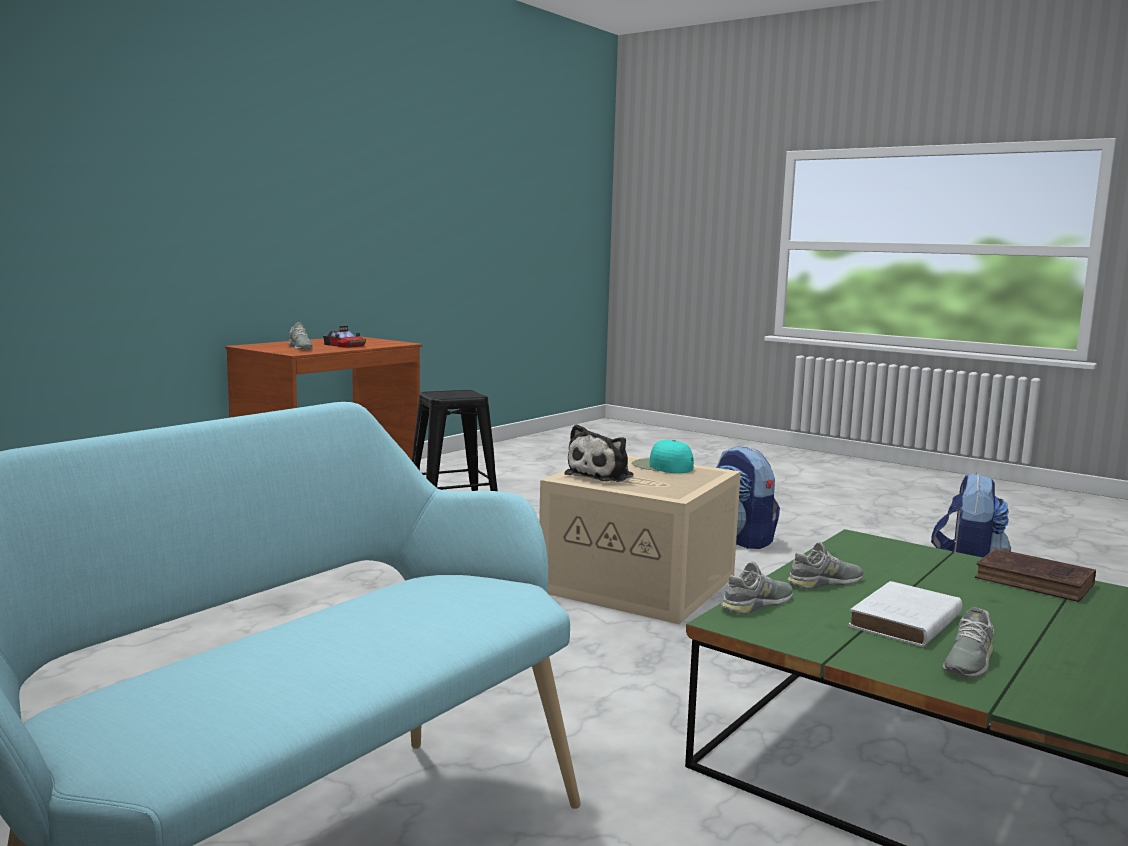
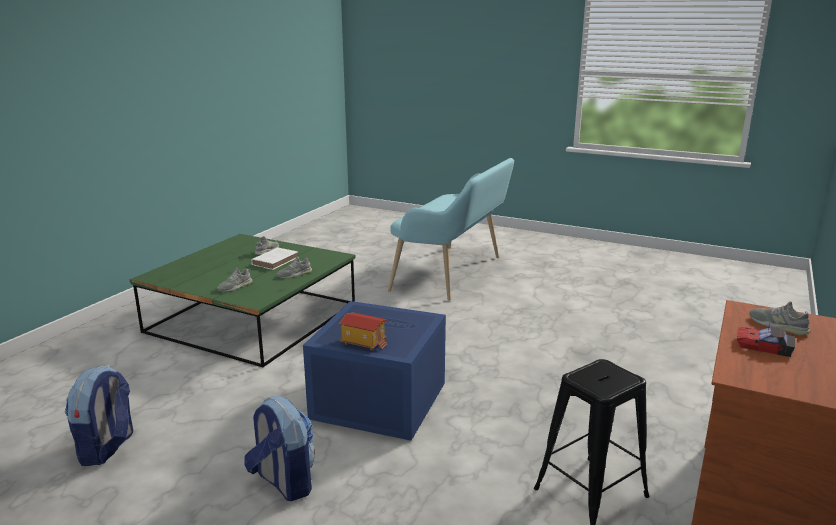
camera: 170 degrees right, 10 degrees up
(602, 475) = (406, 324): plush toy -> none
(642, 583) = (377, 401): beige storage box -> blue storage box
(661, 466) = (364, 342): turquoise cap -> toy house
(757, 604) = (327, 262): grey shoe -> grey shoe (235, 286)
(1037, 582) = (196, 283): brown book -> none

